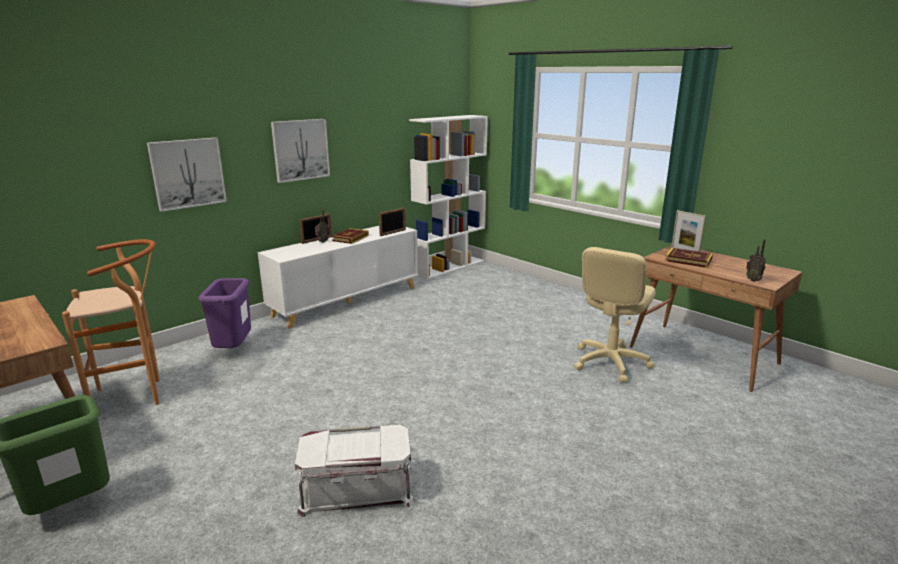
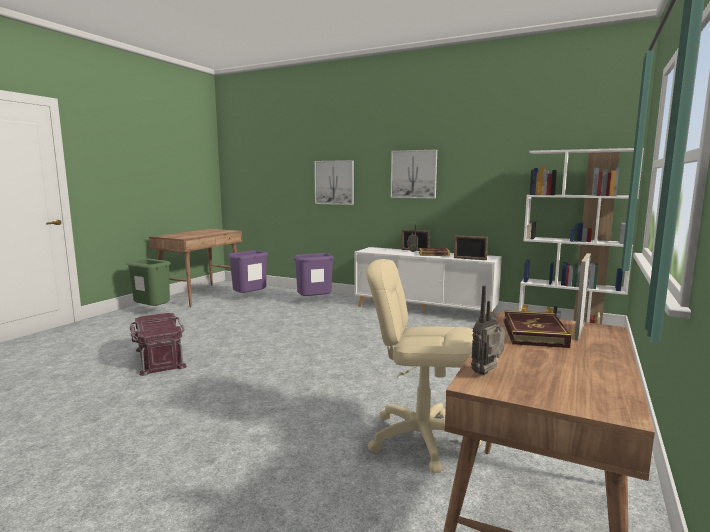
camera: 70 degrees right, 10 degrees down
(136, 396) = (250, 298): brown stool -> purple trash can
(356, 490) = (159, 358): white storage box -> red storage box

